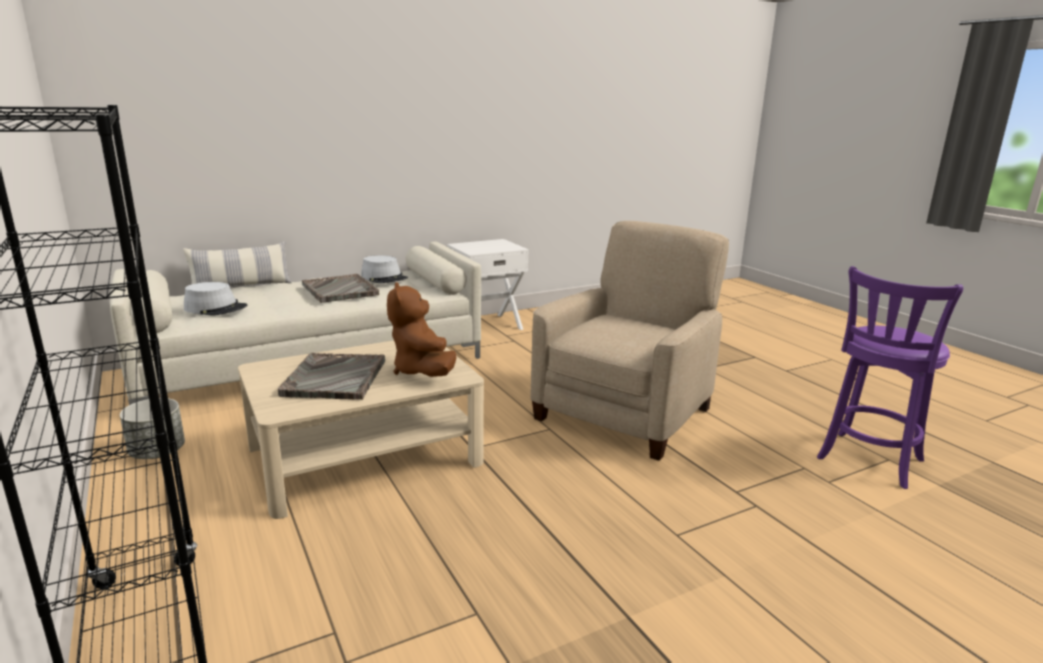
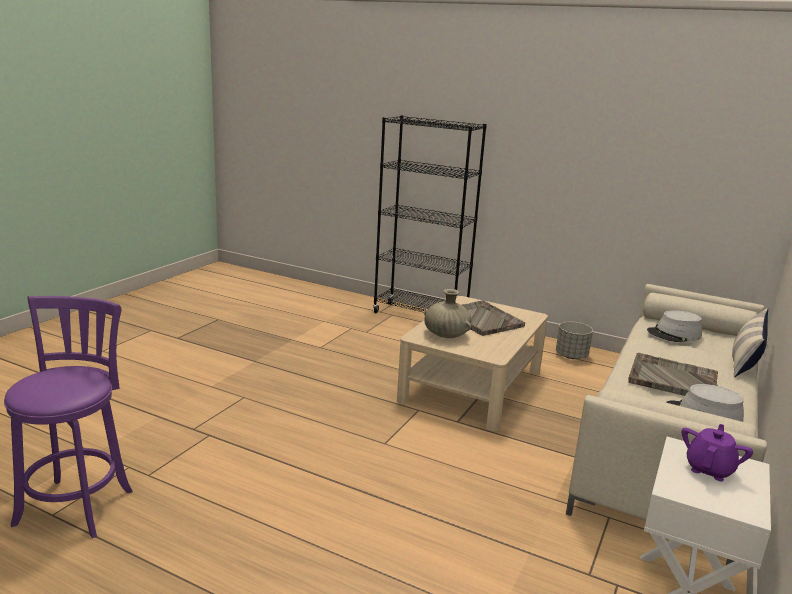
camera: 145 degrees right, 0 degrees up
(422, 371) = (446, 335): brown plush toy -> beige vase
(481, 247) = (709, 469): none -> purple teapot
(624, 413) = (337, 485): beige armchair -> none

